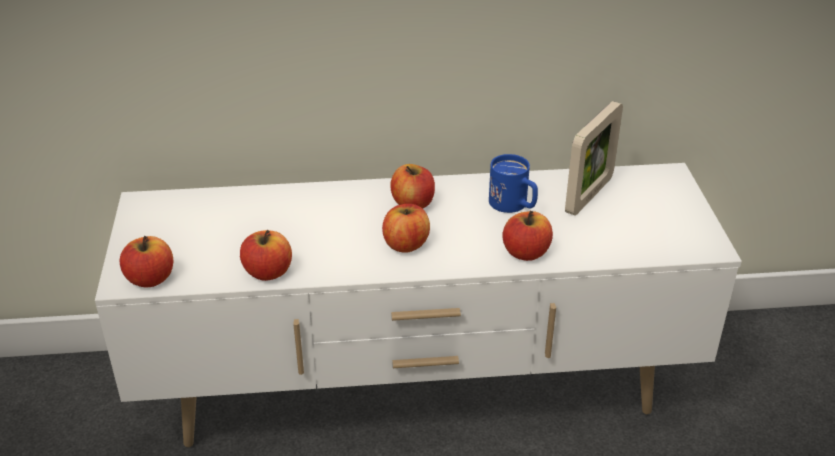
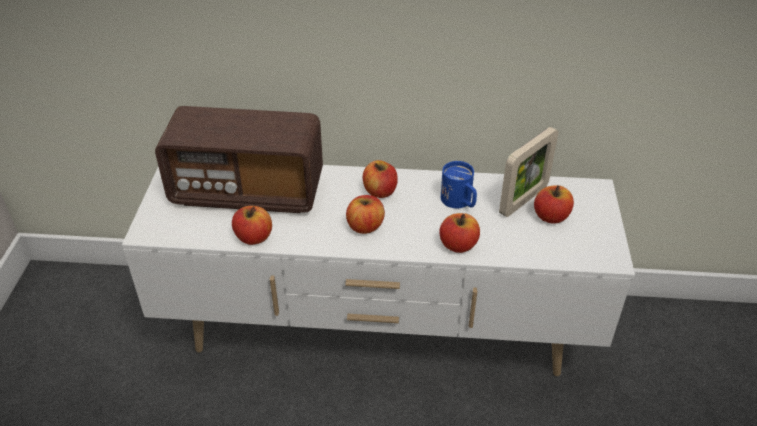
camera: 10 degrees right, 5 degrees up
(150, 279) = (166, 232): apple -> apple (551, 216)
(245, 220) = (248, 191): none -> radio

